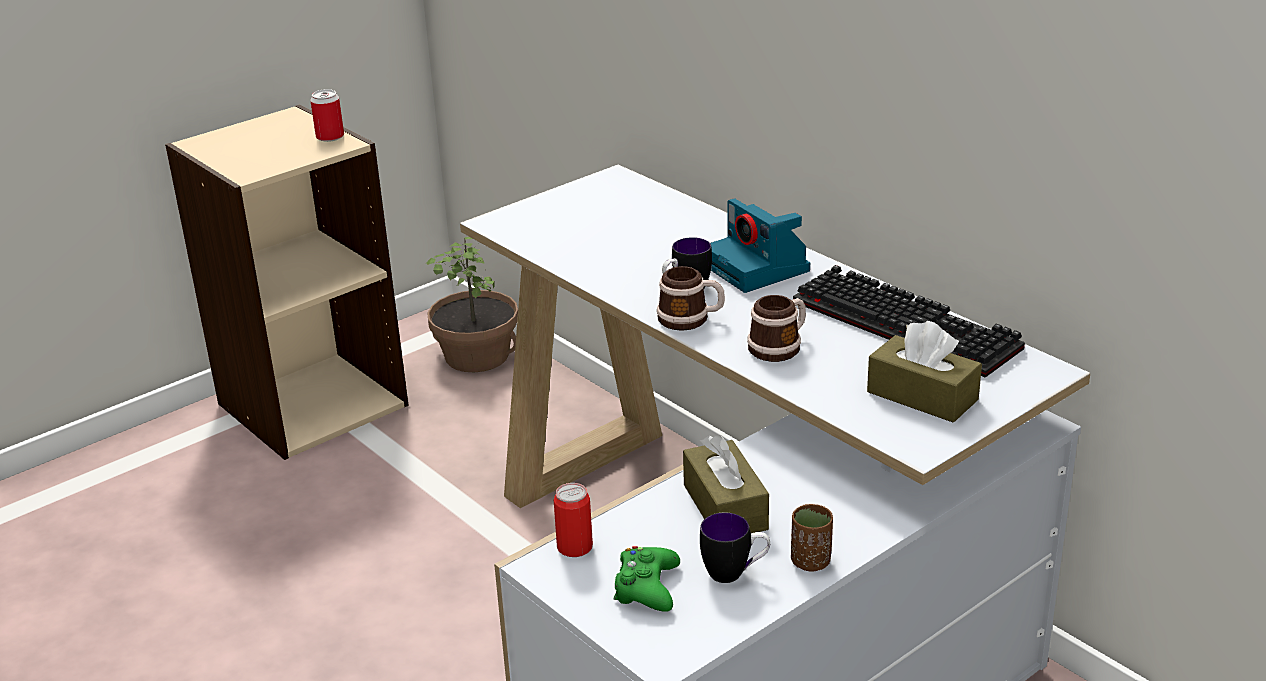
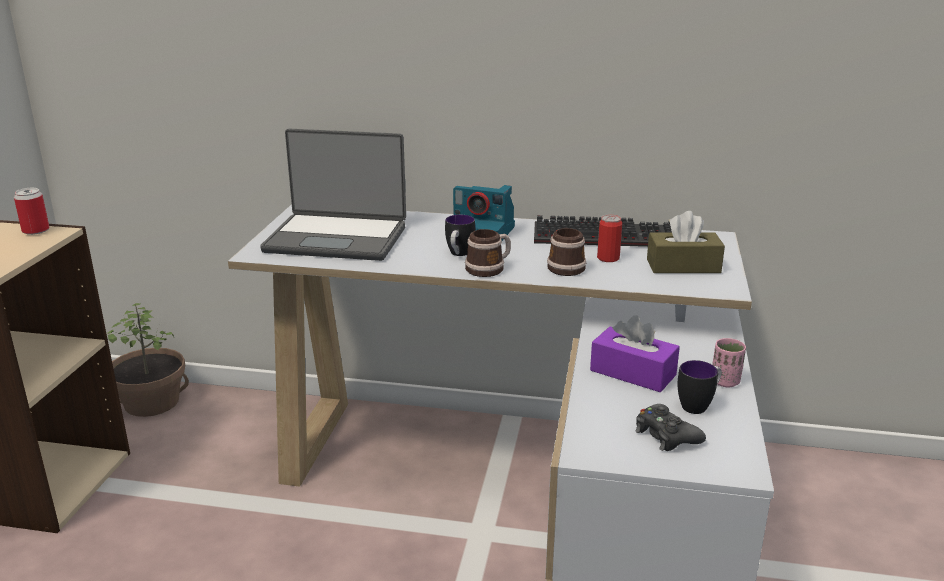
camera: 40 degrees left, 5 degrees down
(574, 547) = (586, 432): can -> can (608, 258)
(595, 227) = (337, 238): none -> laptop
(646, 588) = (666, 435): green game controller -> black game controller
(725, 507) = (633, 373): brown tissue box -> purple tissue box
(810, 562) = (725, 381): brown cup -> pink cup

